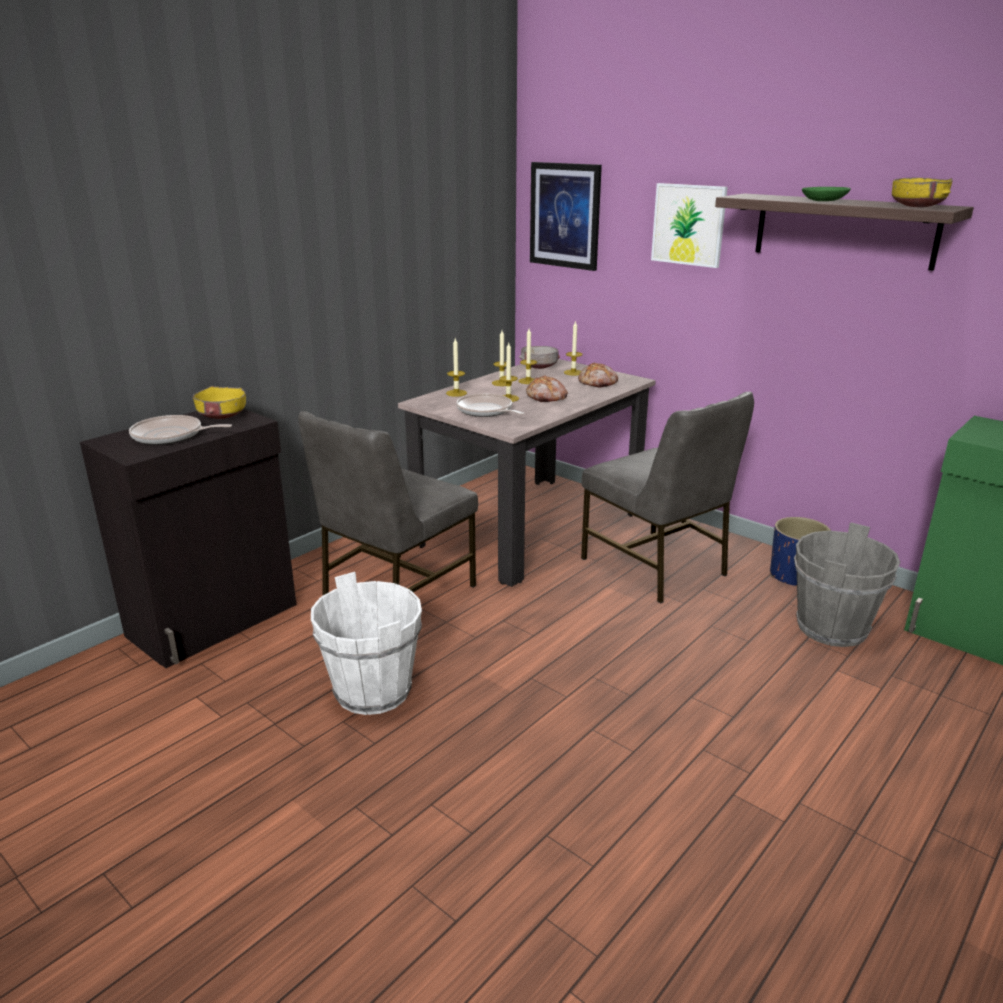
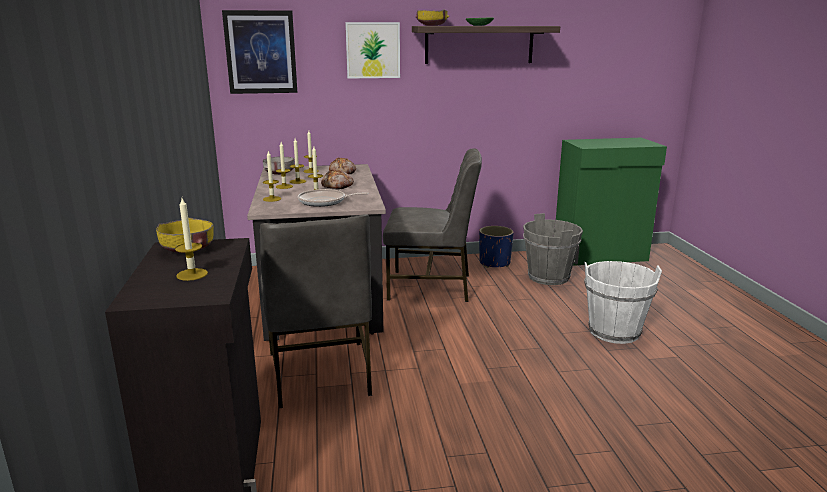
camera: 50 degrees left, 5 degrees down
(171, 436) = (192, 274): frying pan -> candle
(372, 691) = (426, 430): white bucket -> white bucket (614, 332)
(917, 206) = (531, 25): yellow bowl -> yellow bowl (431, 25)

